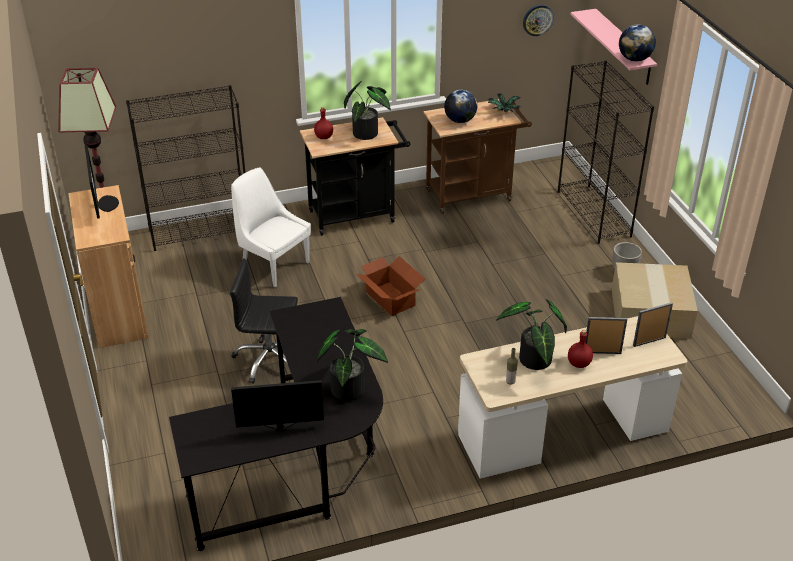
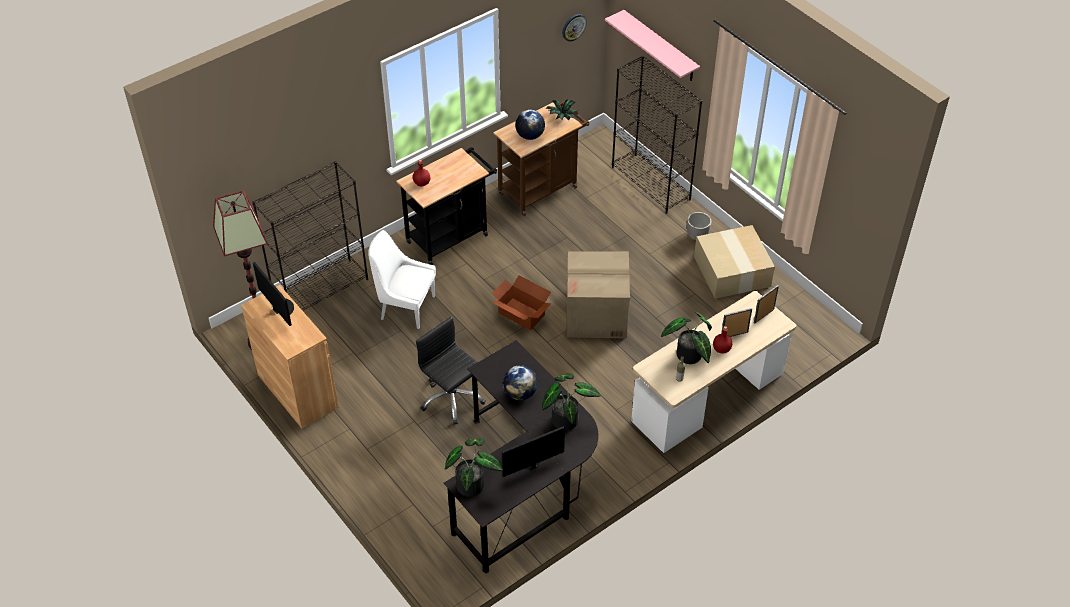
camera: 20 degrees left, 10 degrees up
(269, 359) = (451, 398): black office chair -> black office chair turned 60 degrees clockwise
(368, 133) = (458, 169): potted plant -> potted plant (472, 483)
(473, 319) = (597, 315): none -> cardboard box
(634, 59) = (680, 65): globe -> globe (520, 393)

